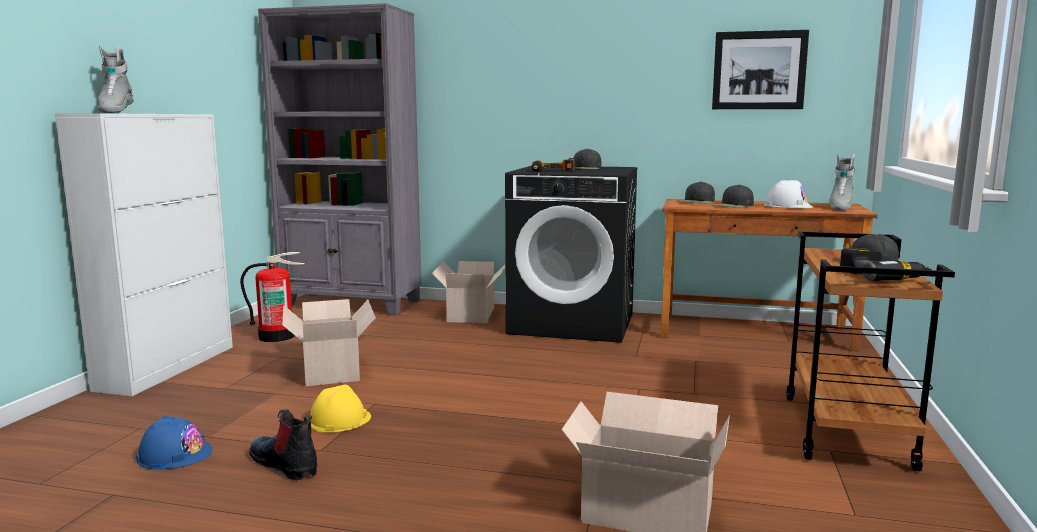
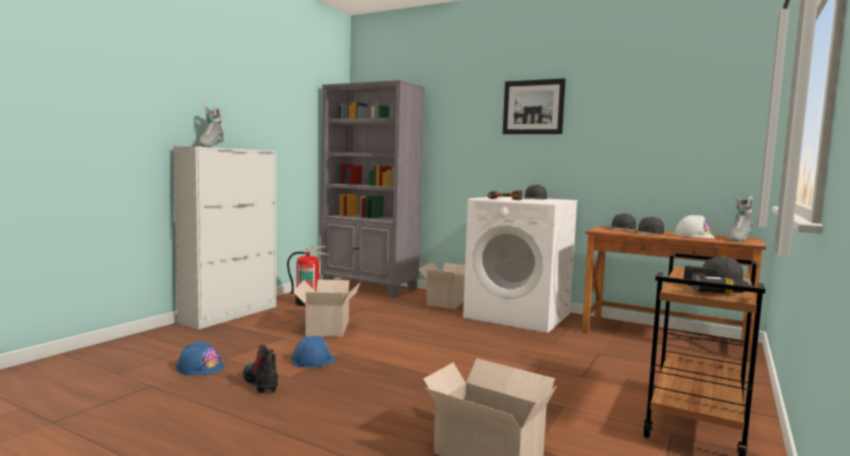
camera: 15 degrees right, 5 degrees down
(339, 420) = (313, 360): yellow hard hat -> blue hard hat
(573, 323) = (518, 315): black washing machine -> white washing machine
(759, 70) = (677, 128): picture -> picture (533, 107)

